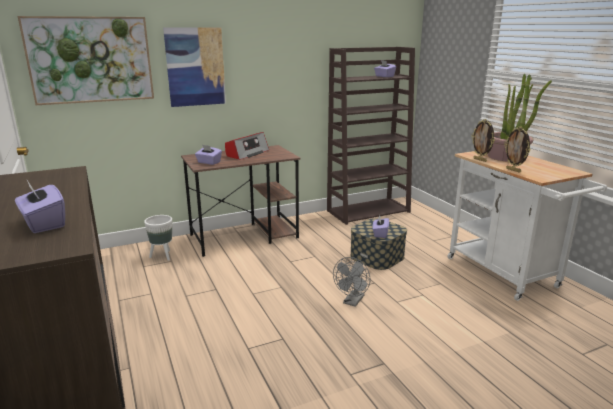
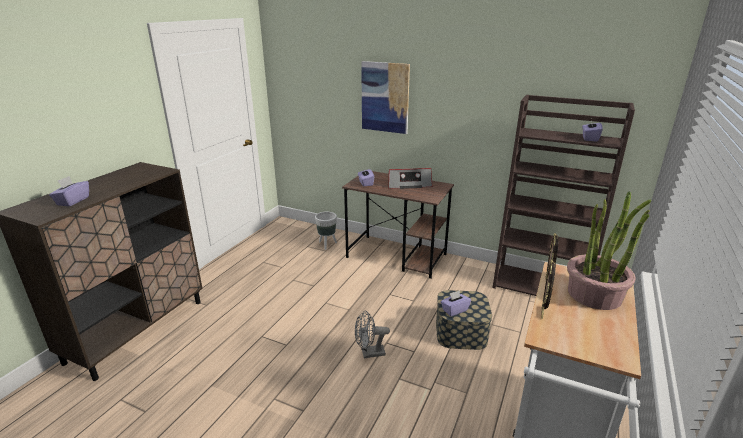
camera: 50 degrees right, 5 degrees up
(91, 60) = (311, 83): picture -> none

